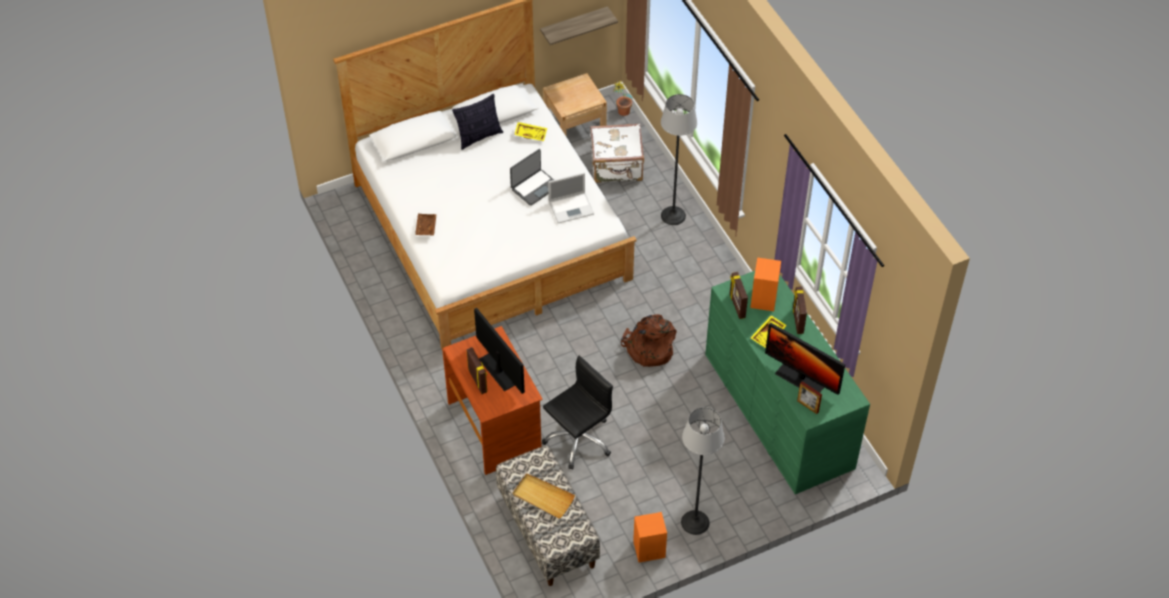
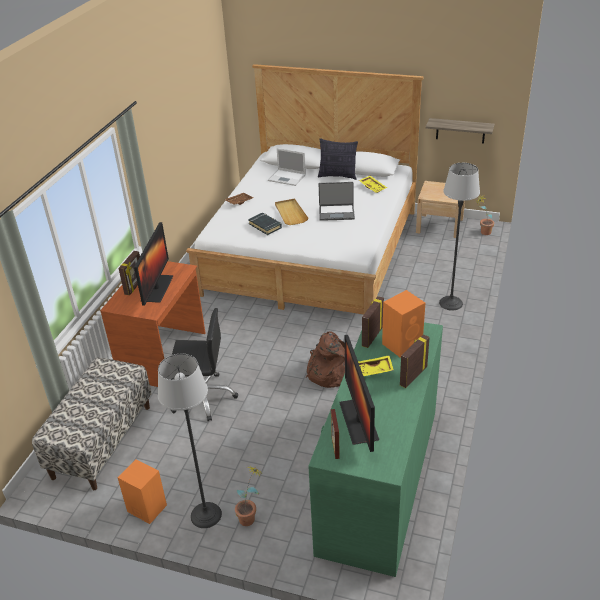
camera: 45 degrees right, 15 degrees down
(491, 242) = (265, 226): none -> black book
(543, 497) = (91, 396): beige tray -> beige tray (290, 213)
(572, 207) = (346, 234): laptop -> laptop (287, 178)
(617, 167) = (442, 258): white suitcase -> none
(726, 500) = (251, 516): none -> potted plant

